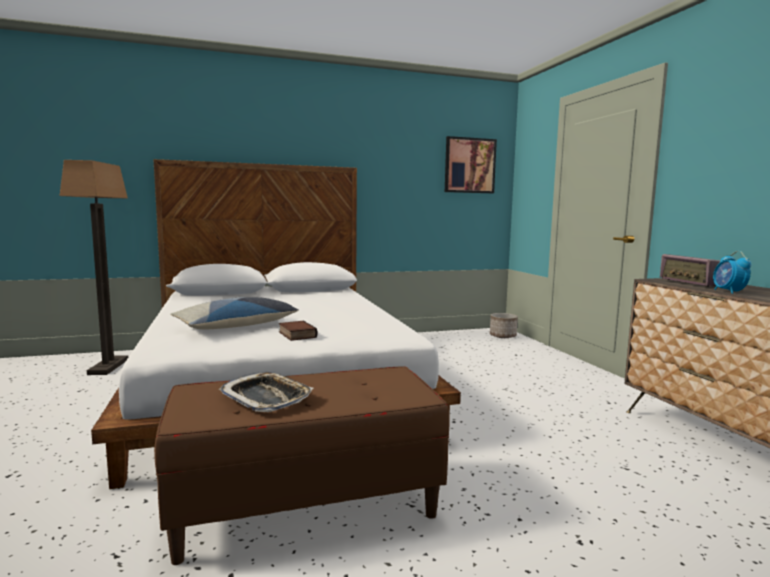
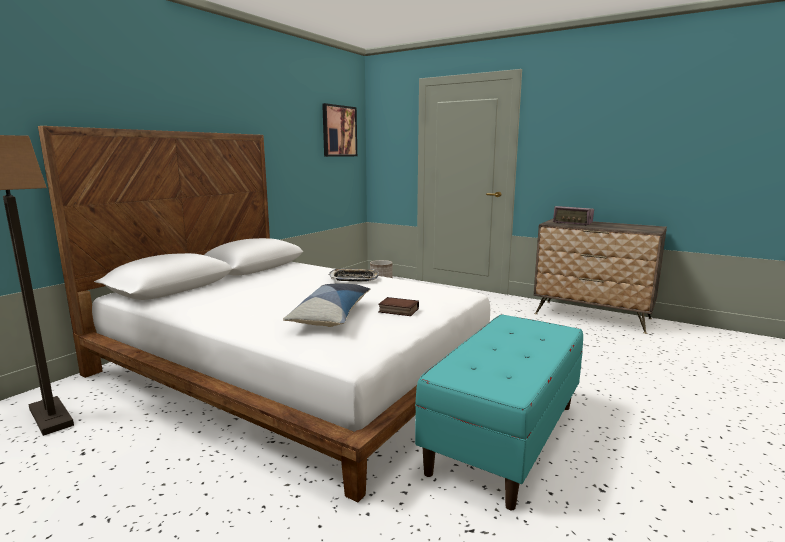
camera: 40 degrees left, 5 degrees up
(267, 398) = (503, 361): tray -> tray (354, 278)
(306, 506) = (504, 437): brown bench -> turquoise bench
(728, 292) = (604, 227): alarm clock -> none

